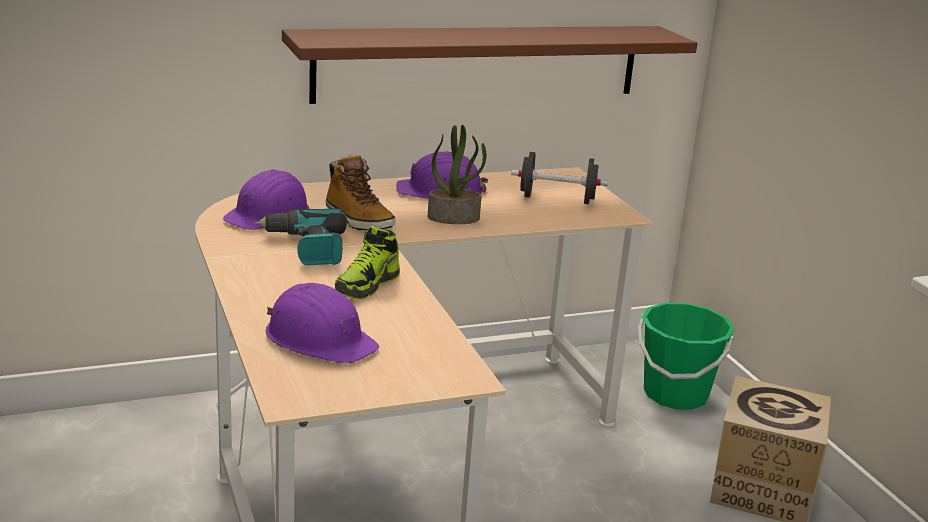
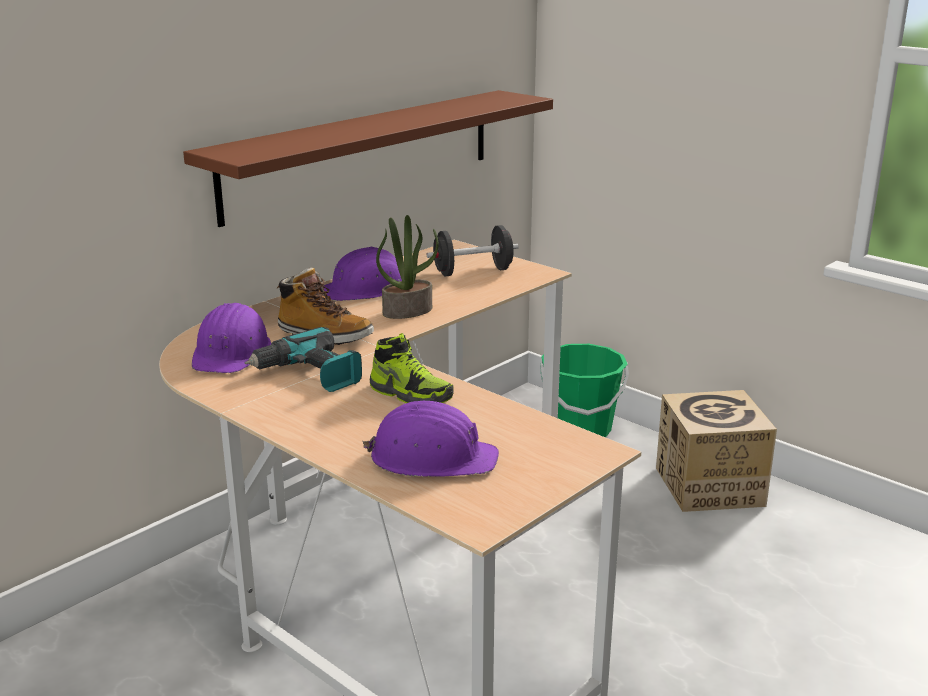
camera: 25 degrees left, 0 degrees up
(367, 285) = (411, 394): shoe -> shoe turned 60 degrees counterclockwise

